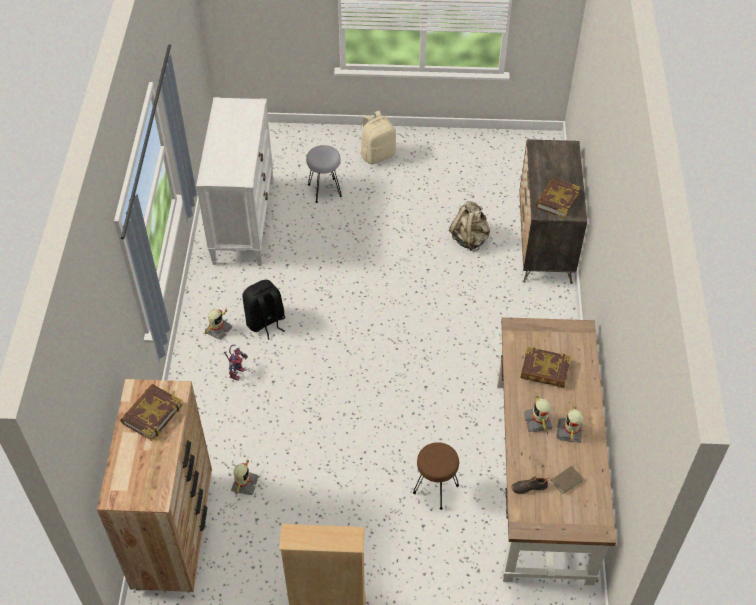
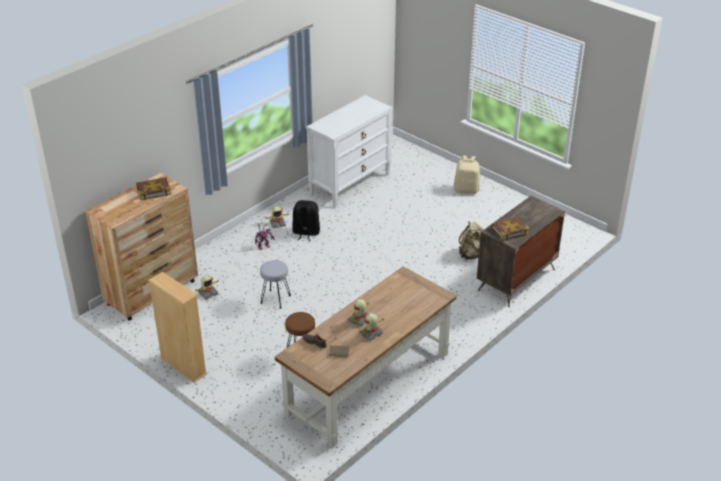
camera: 40 degrees right, 15 degrees down
(325, 190) = (413, 191): grey stool -> grey stool (275, 299)
(544, 370) = (394, 301): book -> none

